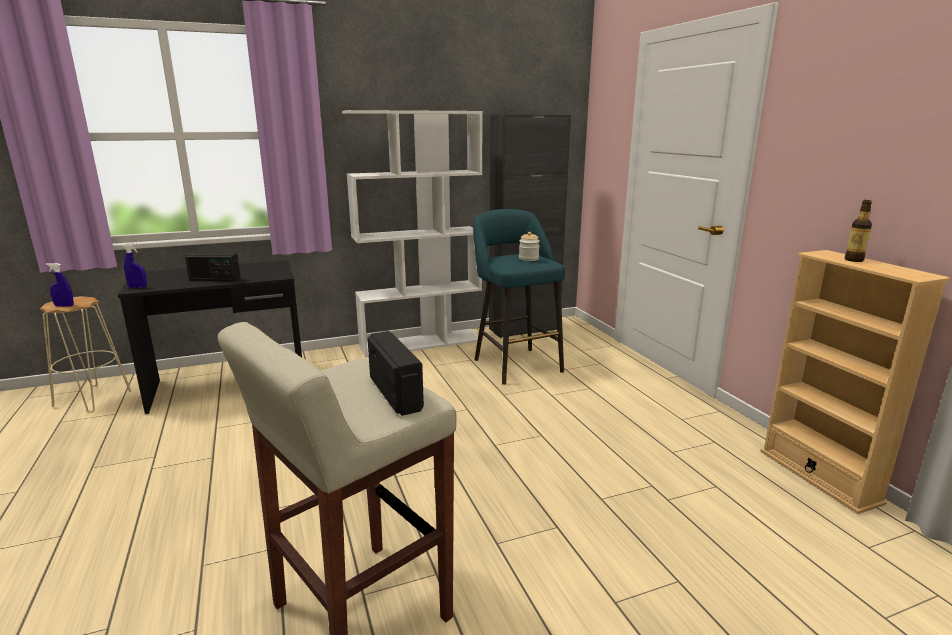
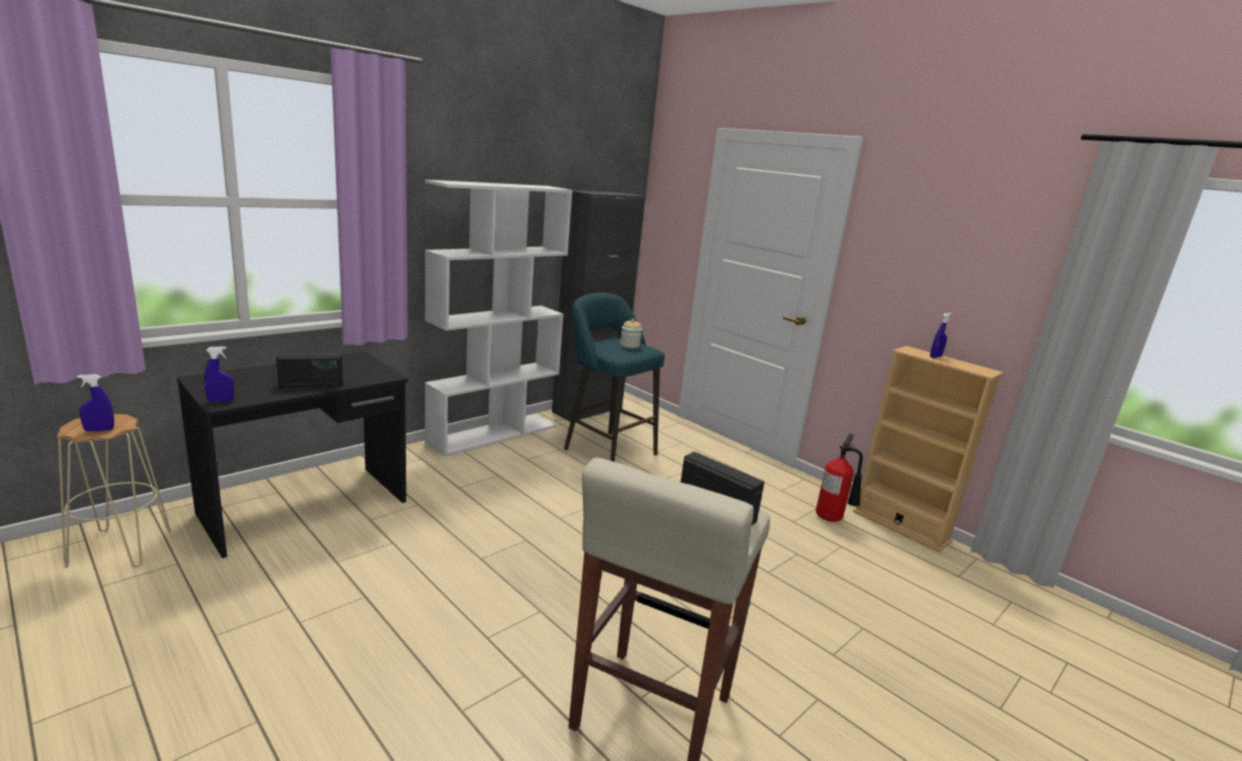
camera: 25 degrees left, 0 degrees up
(727, 455) = (833, 518): none -> fire extinguisher
(854, 260) = (935, 357): bottle -> blue spray bottle

